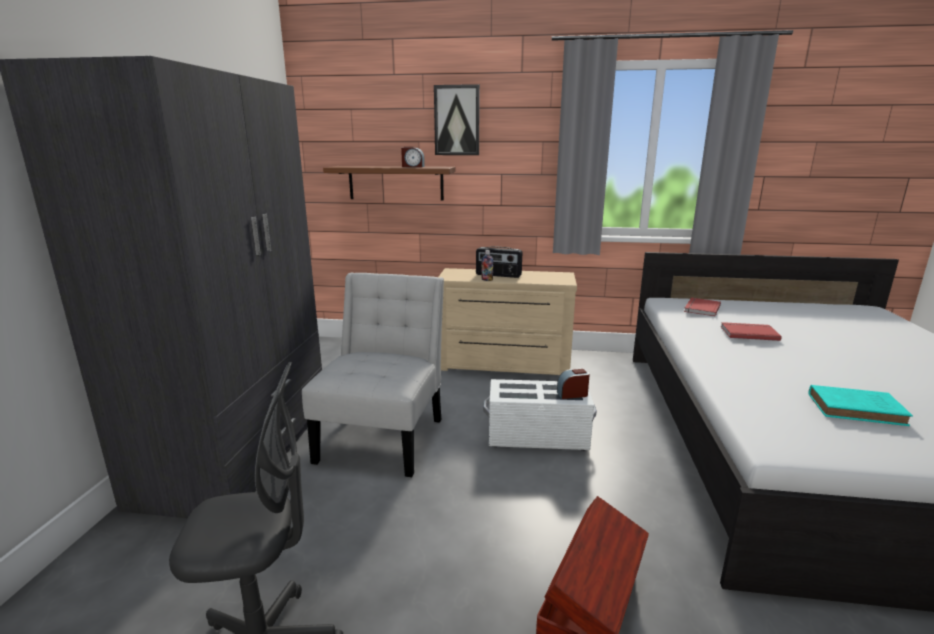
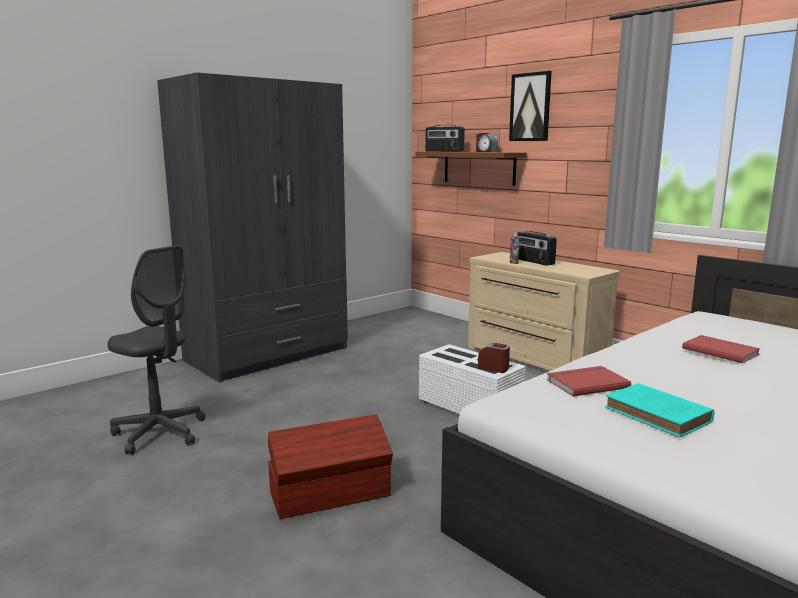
camera: 40 degrees right, 5 degrees down
(359, 166) = (444, 151): none -> radio
(384, 436) = (360, 372): white chair -> none
(700, 308) = (725, 326): red book -> red book (586, 383)

